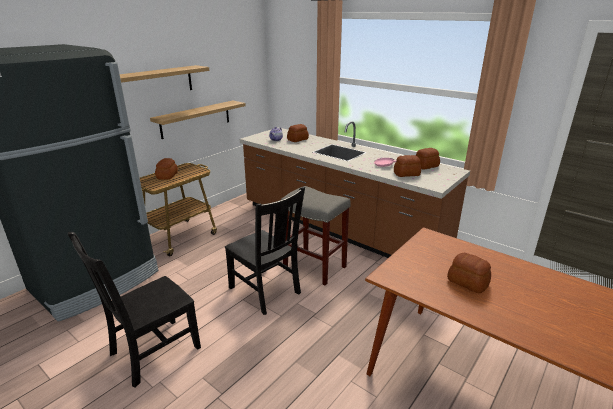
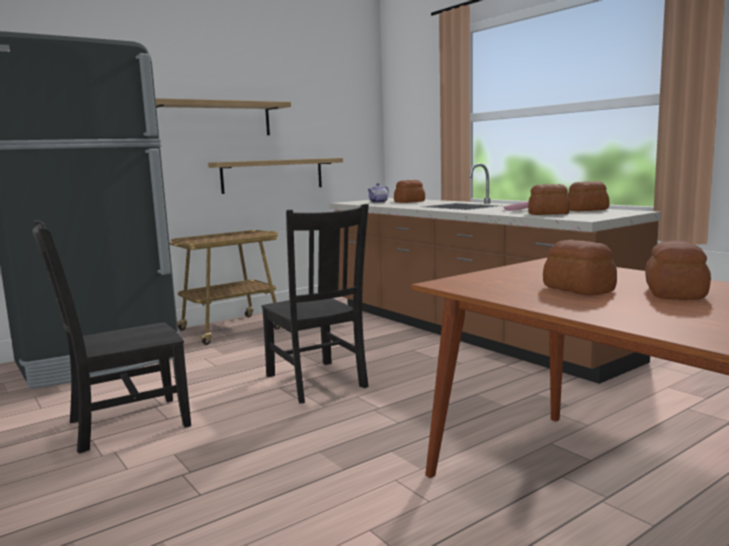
camera: 15 degrees right, 15 degrees down
(167, 176) = (219, 237): bread -> bread (674, 293)
(315, 267) = (406, 364): grey stool -> none

